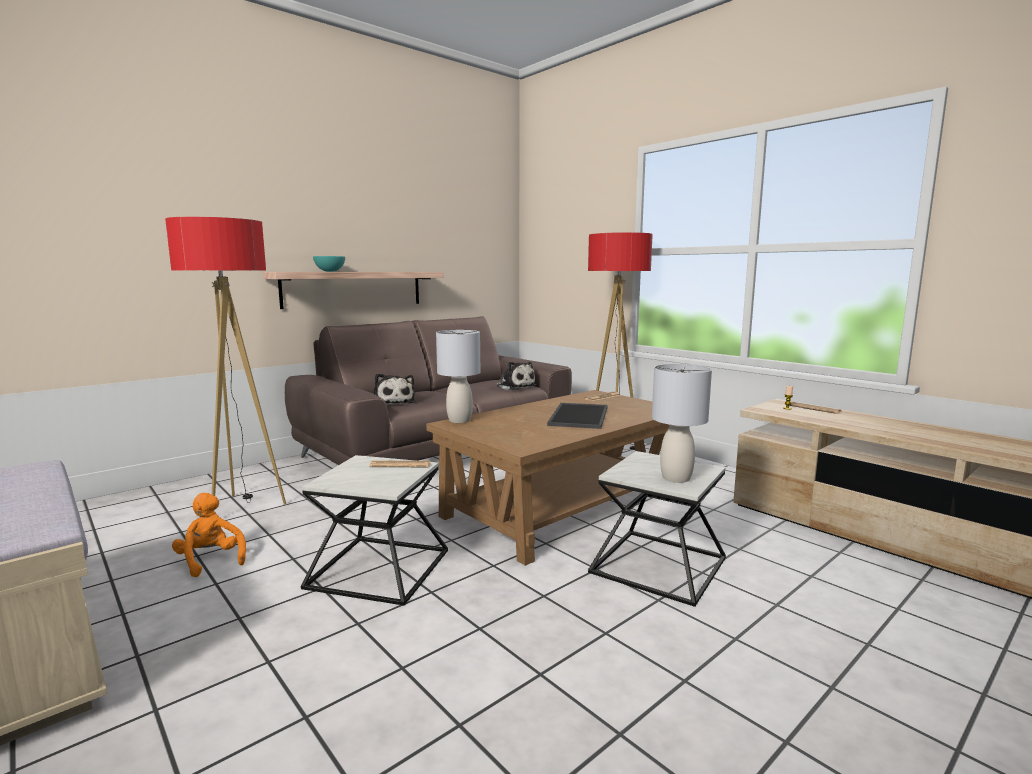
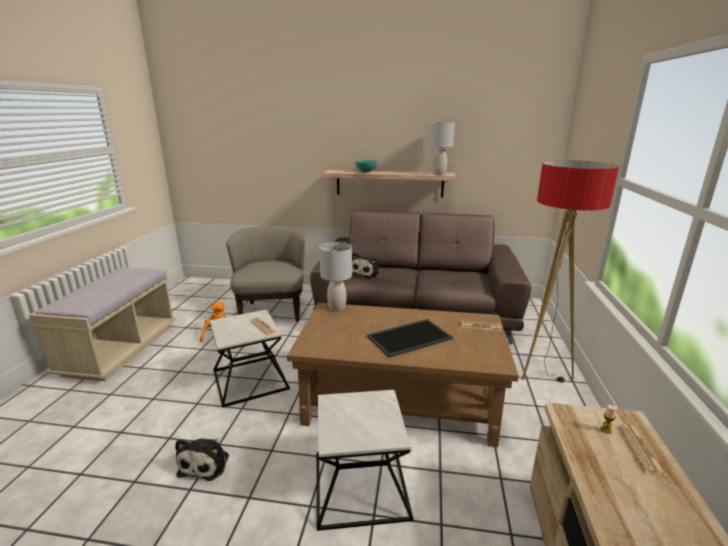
camera: 50 degrees right, 10 degrees up
(244, 507) = (272, 311): floor lamp -> beige armchair
(515, 386) = (471, 285): plush toy -> plush toy (206, 463)
(675, 478) = (349, 429): grey table lamp -> grey table lamp (439, 174)

